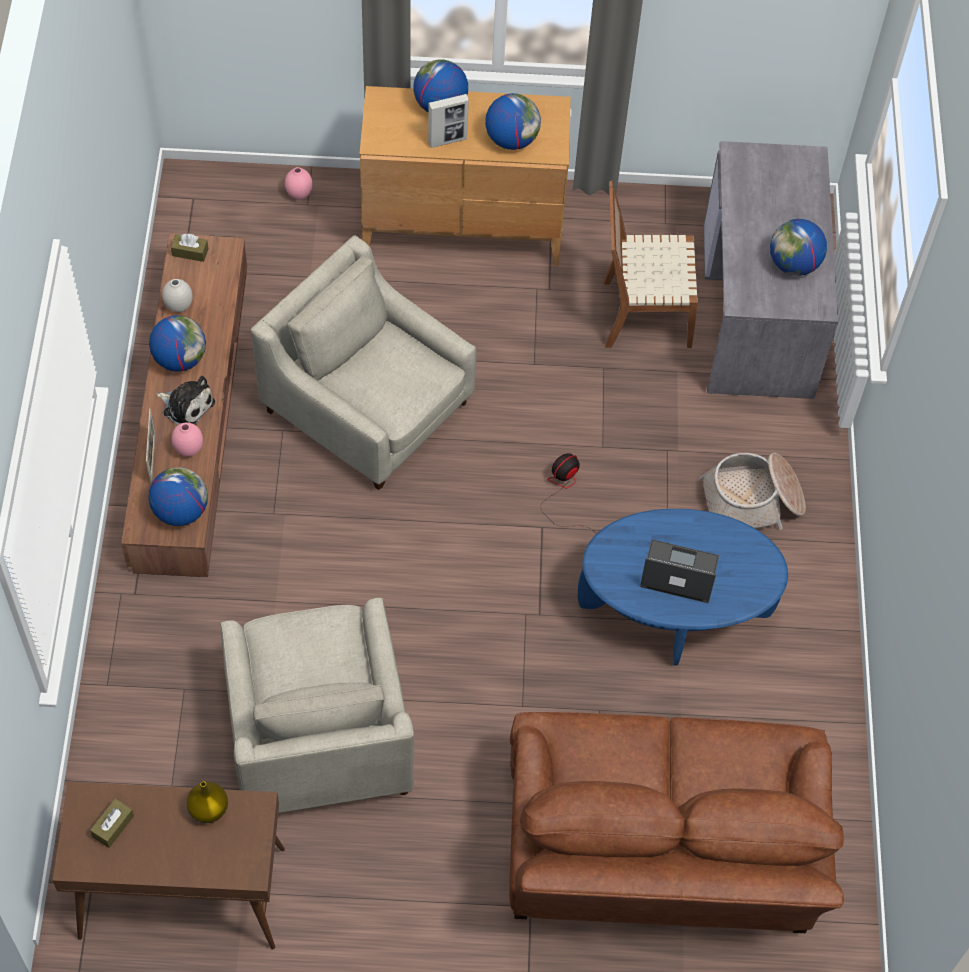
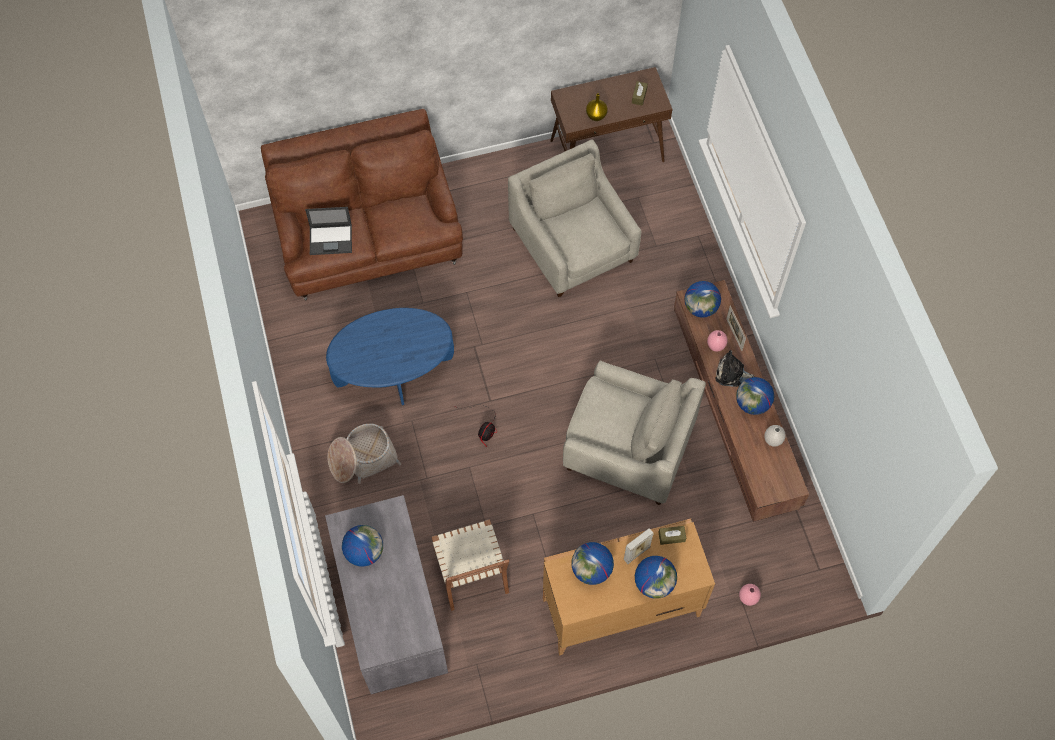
camera: 165 degrees right, 5 degrees up
(190, 252) = (787, 484): brown tissue box -> brown tissue box (671, 537)
(641, 315) = (472, 577): chair -> chair turned 90 degrees clockwise
(678, 572) = (392, 340): laptop -> laptop (331, 239)

